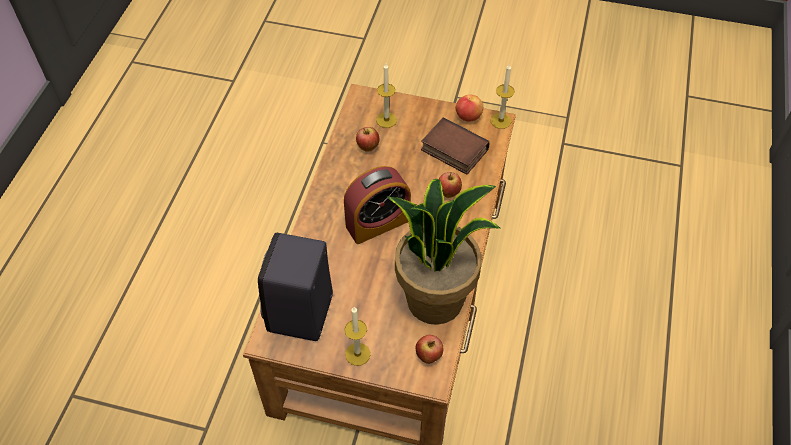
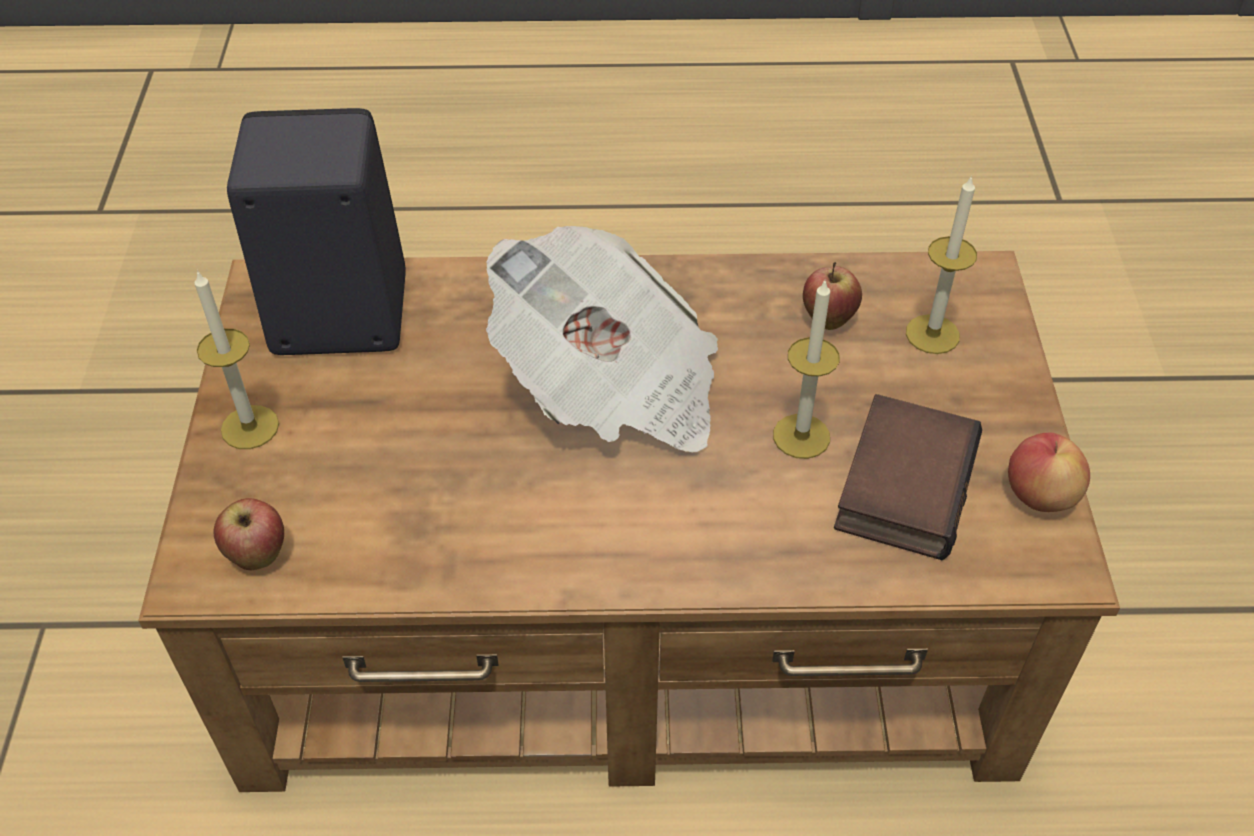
camera: 75 degrees right, 5 degrees down
(378, 223) = (611, 385): alarm clock -> newspaper
(435, 298) = (422, 537): potted plant -> none
(448, 193) = (755, 502): apple -> none
(500, 121) = (1068, 572): candle -> candle (801, 436)

